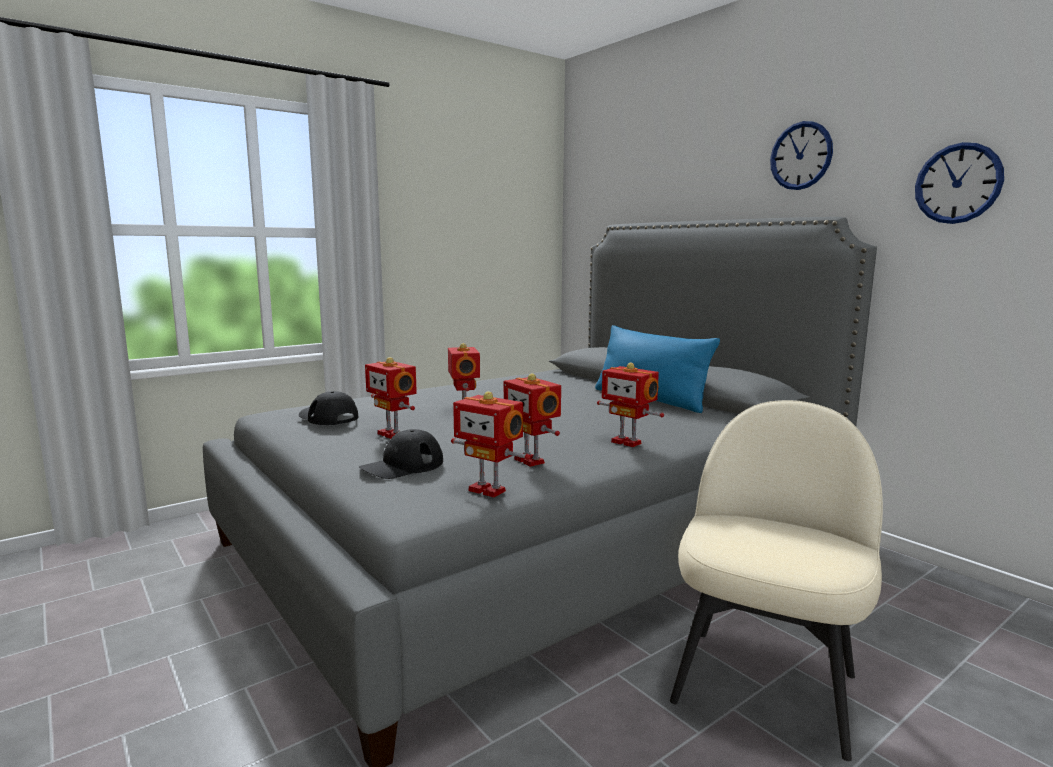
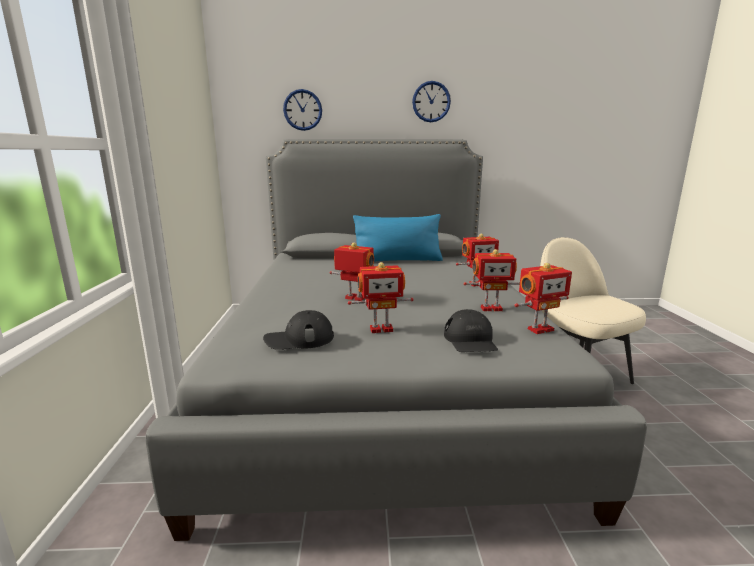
camera: 55 degrees left, 5 degrees up
(958, 183) = (512, 125): wall clock -> wall clock (302, 110)

